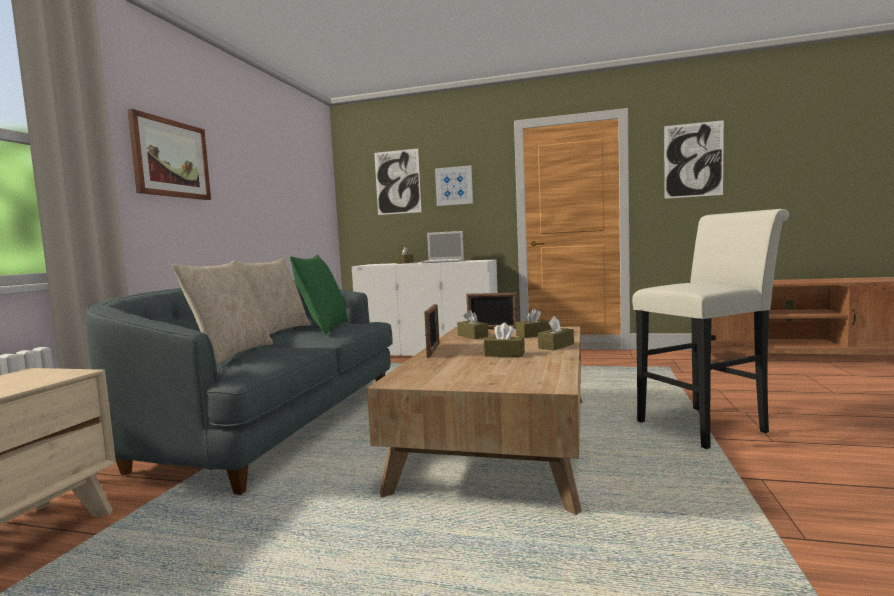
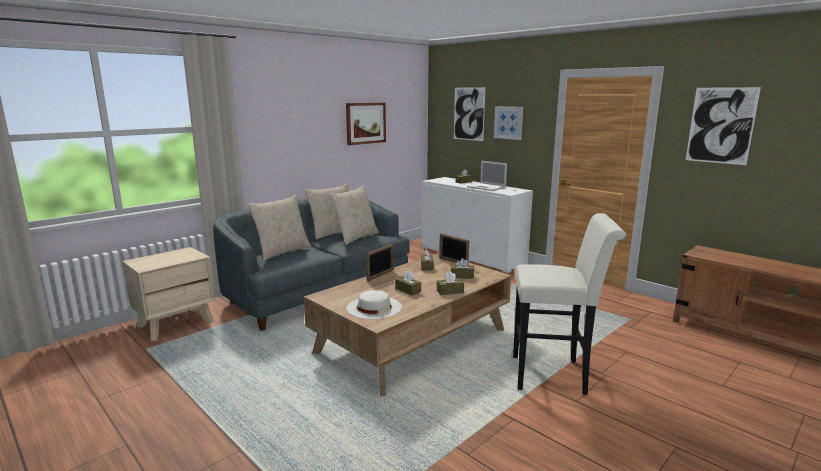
camera: 30 degrees right, 10 degrees up
(170, 159) = (279, 121): picture -> picture (365, 123)
(323, 328) = (355, 237): green pillow -> beige pillow
(504, 374) = (374, 307): none -> white hat

